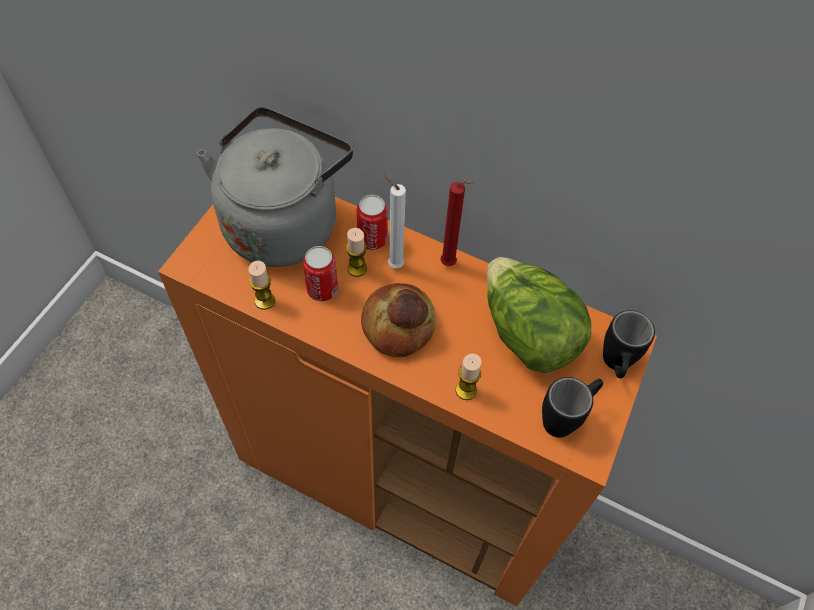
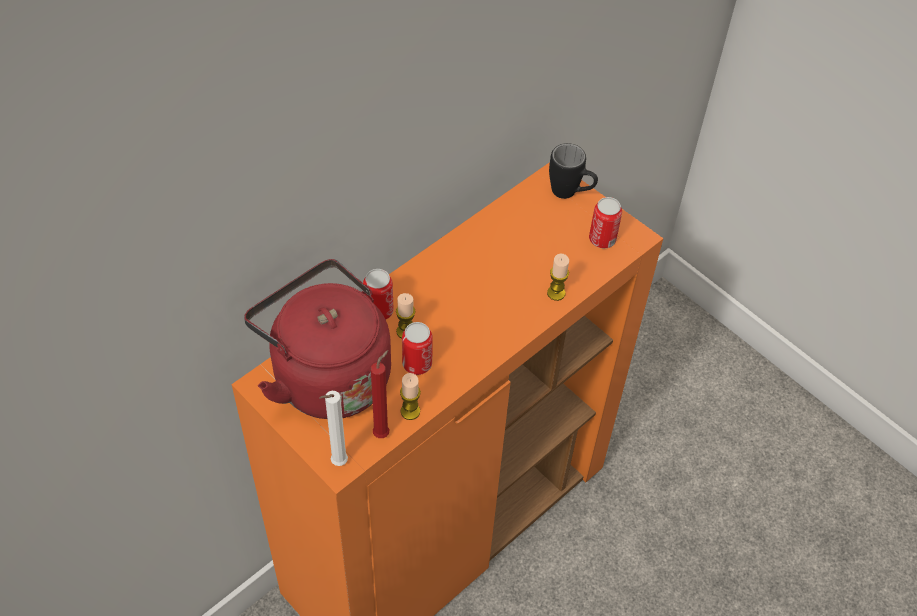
camera: 70 degrees left, 5 degrees down
(283, 222) = (326, 374): grey kettle -> red kettle
(393, 264) = (413, 303): white candle -> white candle (337, 463)
(397, 324) = (476, 319): bread -> none
(450, 264) = (431, 263): red candle -> red candle (383, 432)
(527, 334) = (520, 236): lettuce -> none
(566, 417) = (602, 239): black mug -> can

